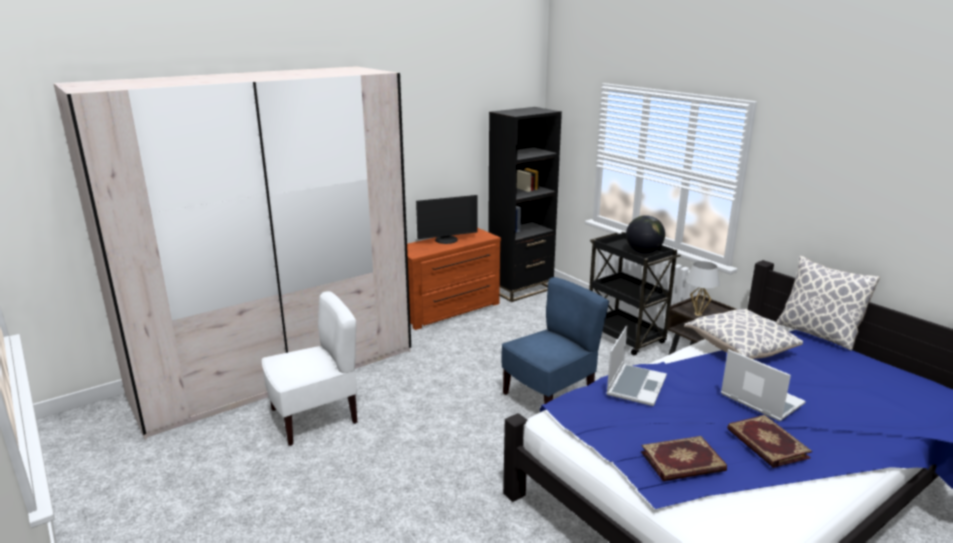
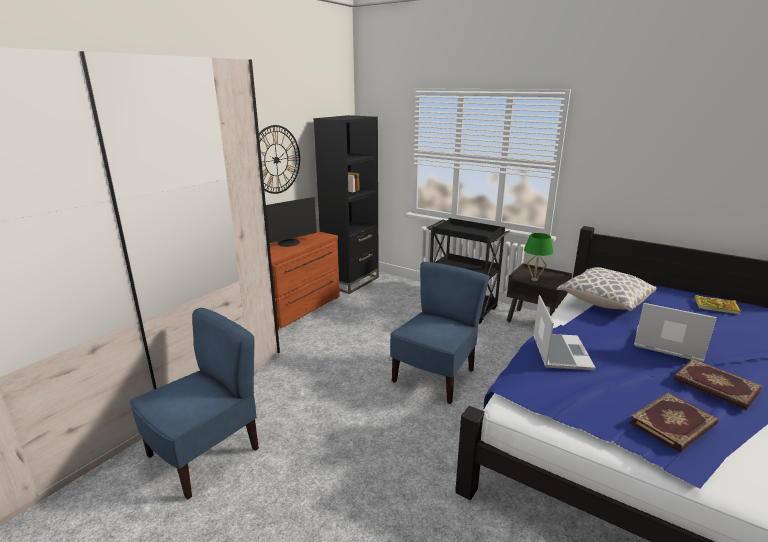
camera: 20 degrees left, 0 degrees up
(314, 417) = (205, 454): white chair -> blue chair
(442, 154) = (276, 160): none -> wall clock
(643, 252) = (477, 232): globe -> none
(698, 314) = (534, 279): white table lamp -> green table lamp
(817, 334) = (643, 280): pillow -> none
(875, 375) = (717, 307): none -> book

